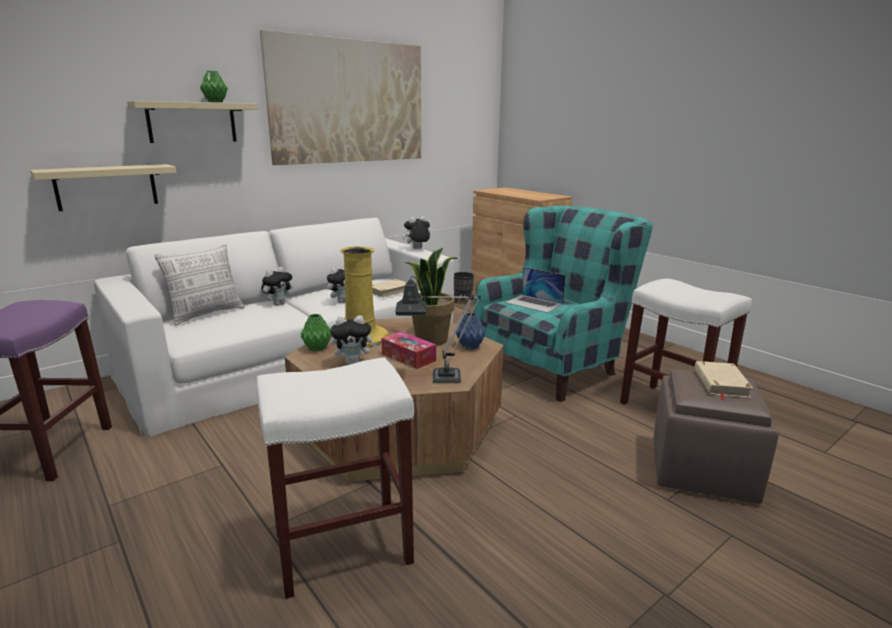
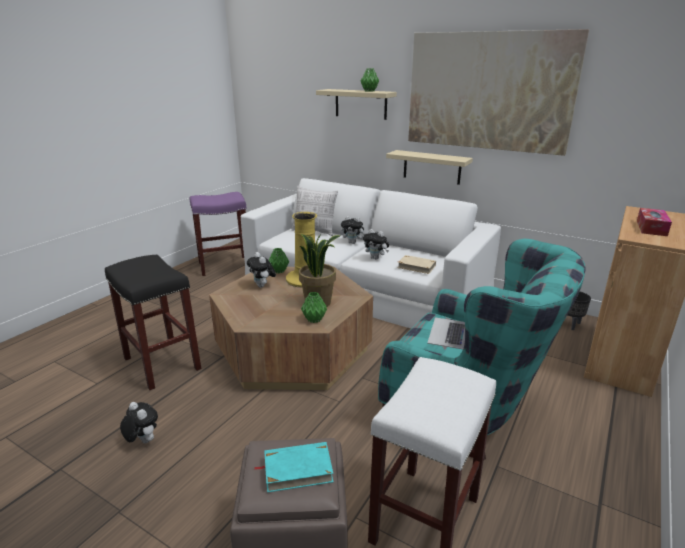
camera: 70 degrees right, 5 degrees up
(106, 187) = (312, 140): beige shelf -> beige shelf (432, 167)
(344, 546) = (163, 364): white stool -> black stool
(408, 357) = (280, 301): tissue box -> tissue box (651, 228)
(417, 249) = (473, 243): plush toy -> plush toy (142, 441)
(438, 378) = (250, 317): table lamp -> none
(470, 346) = (314, 320): blue vase -> green vase
(720, 383) = (297, 469): beige book -> turquoise book

